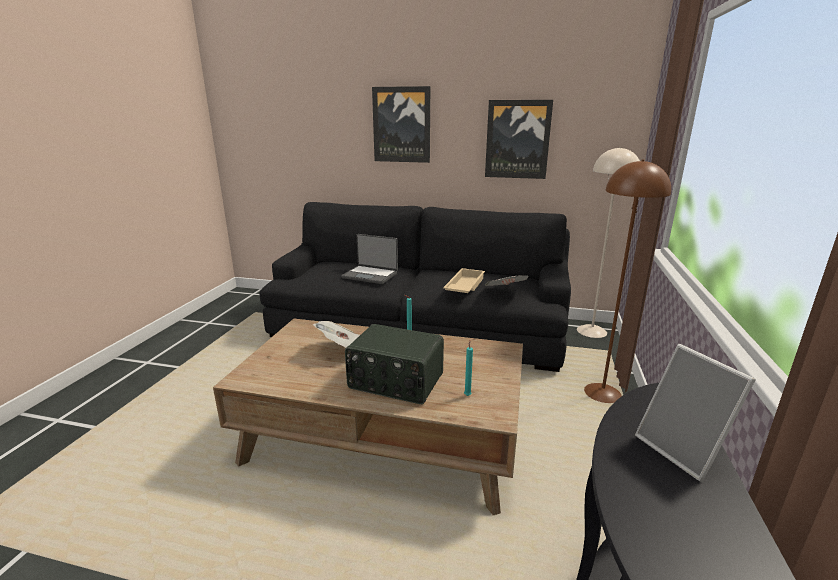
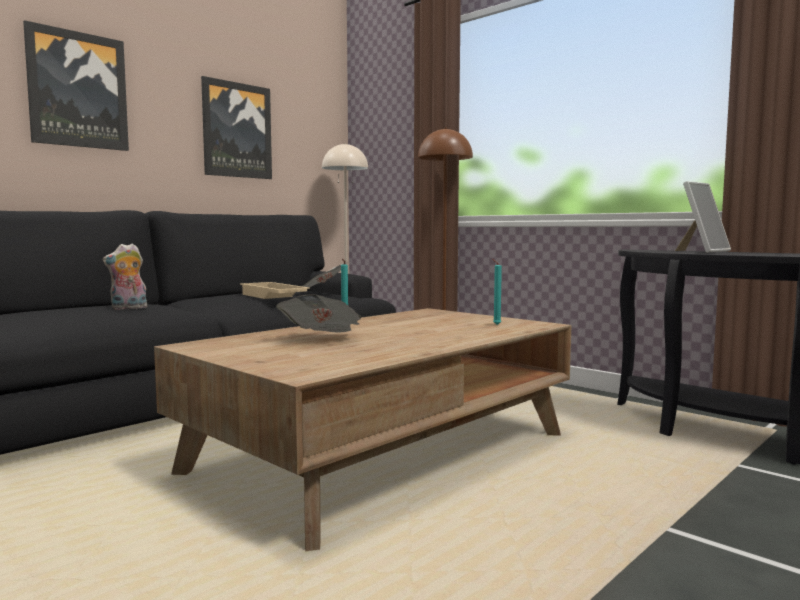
camera: 60 degrees left, 15 degrees down
(370, 275) = (128, 308): laptop -> plush toy
(395, 382) = (436, 334): radio -> none
(683, 450) = (702, 251): picture frame -> picture frame turned 45 degrees counterclockwise

